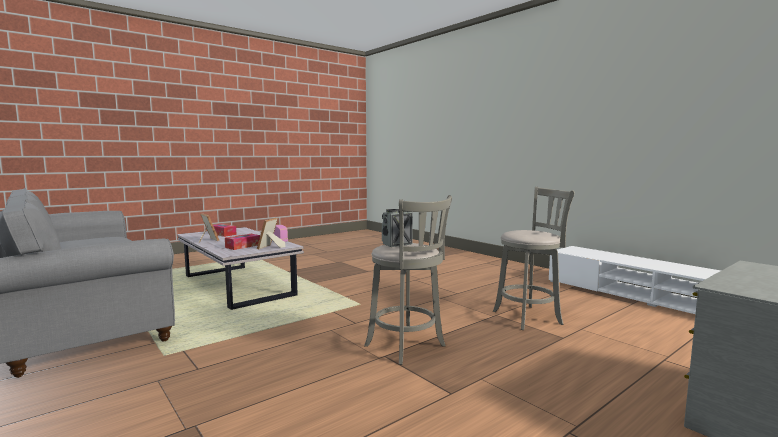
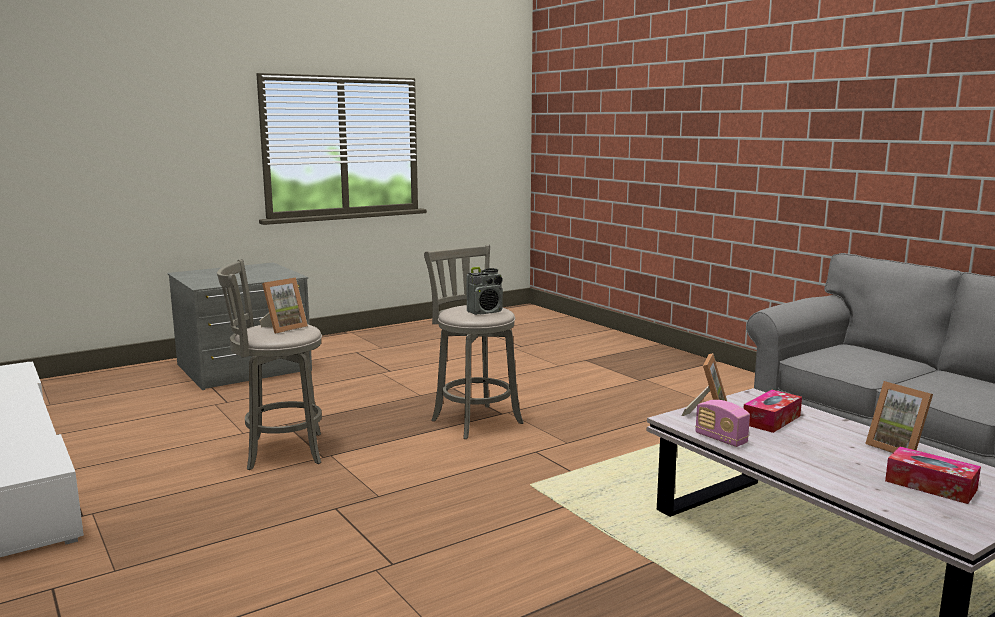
camera: 175 degrees left, 5 degrees up
(527, 232) = (283, 328): none -> picture frame

